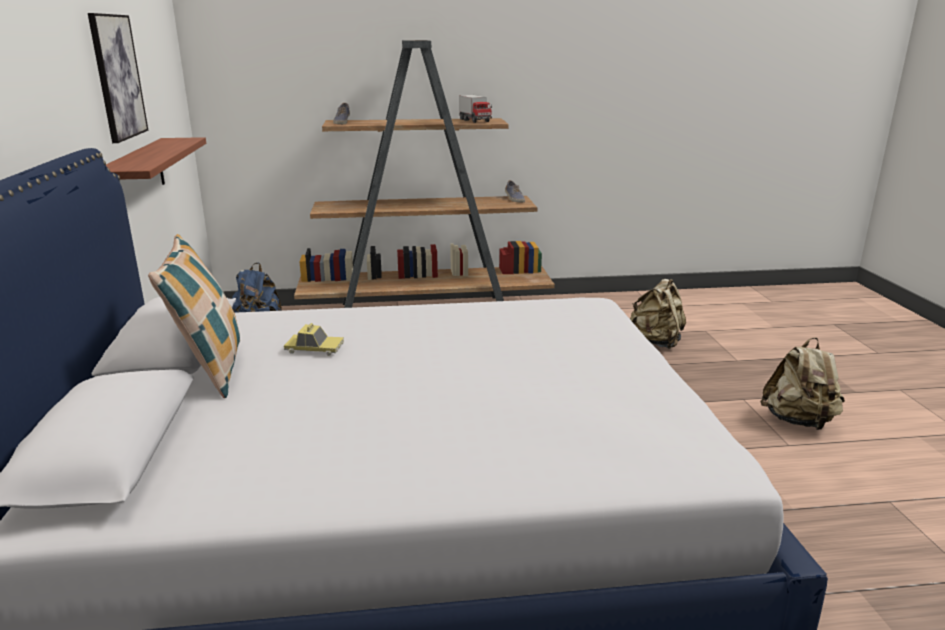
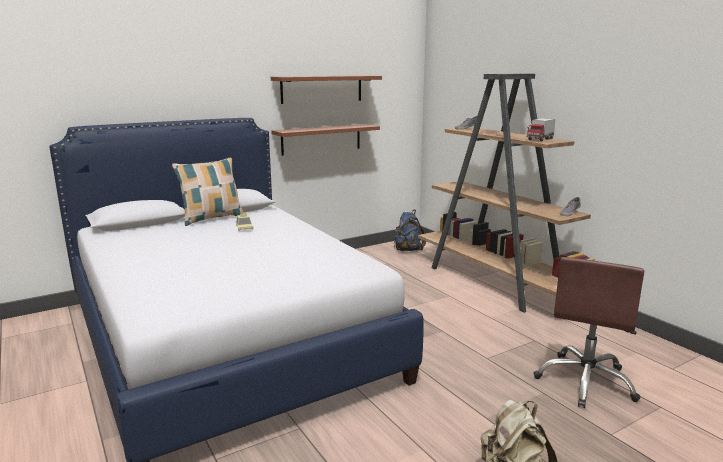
camera: 65 degrees right, 5 degrees down
(117, 77) = (322, 89): picture -> shelf
(656, 342) = (586, 381): beige backpack -> brown office chair

